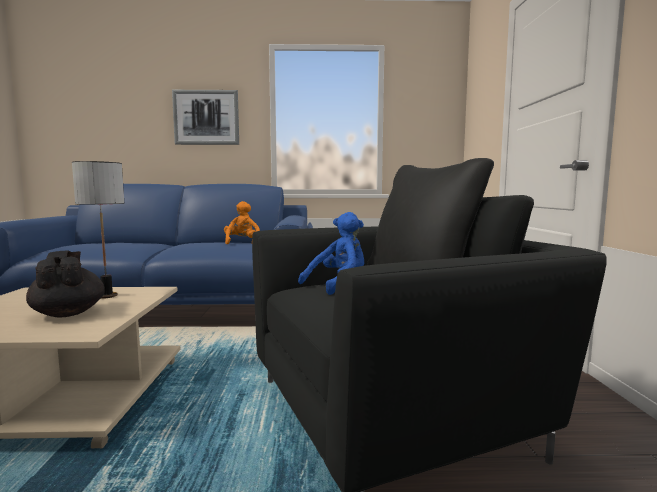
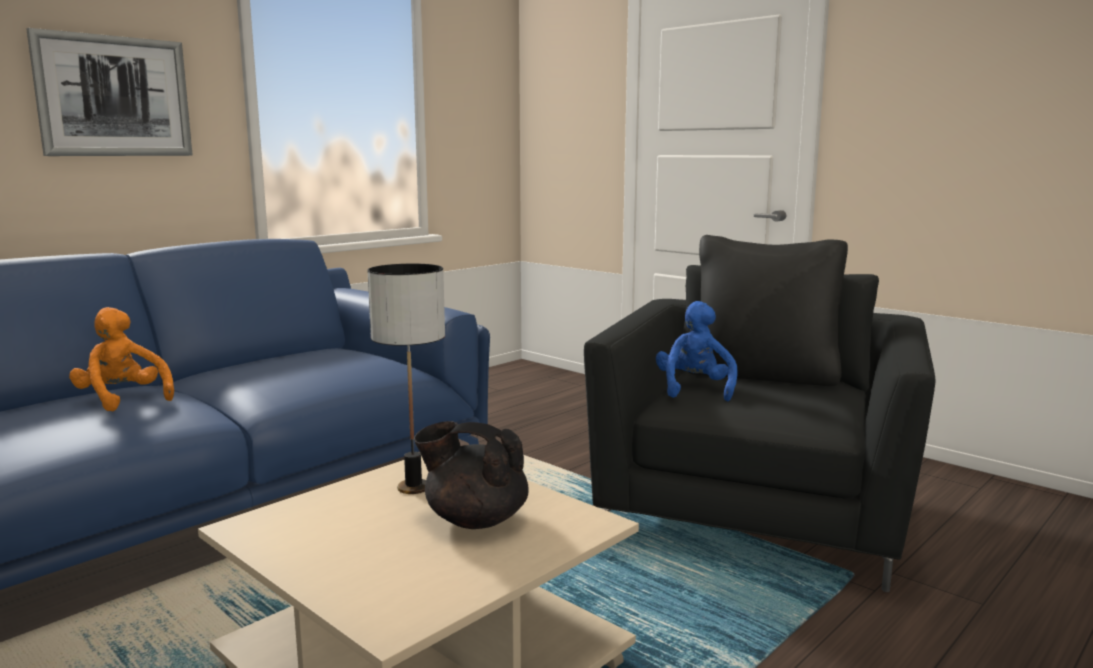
camera: 45 degrees left, 5 degrees up
(242, 243) = (328, 355): orange plush toy -> orange plush toy (123, 399)

